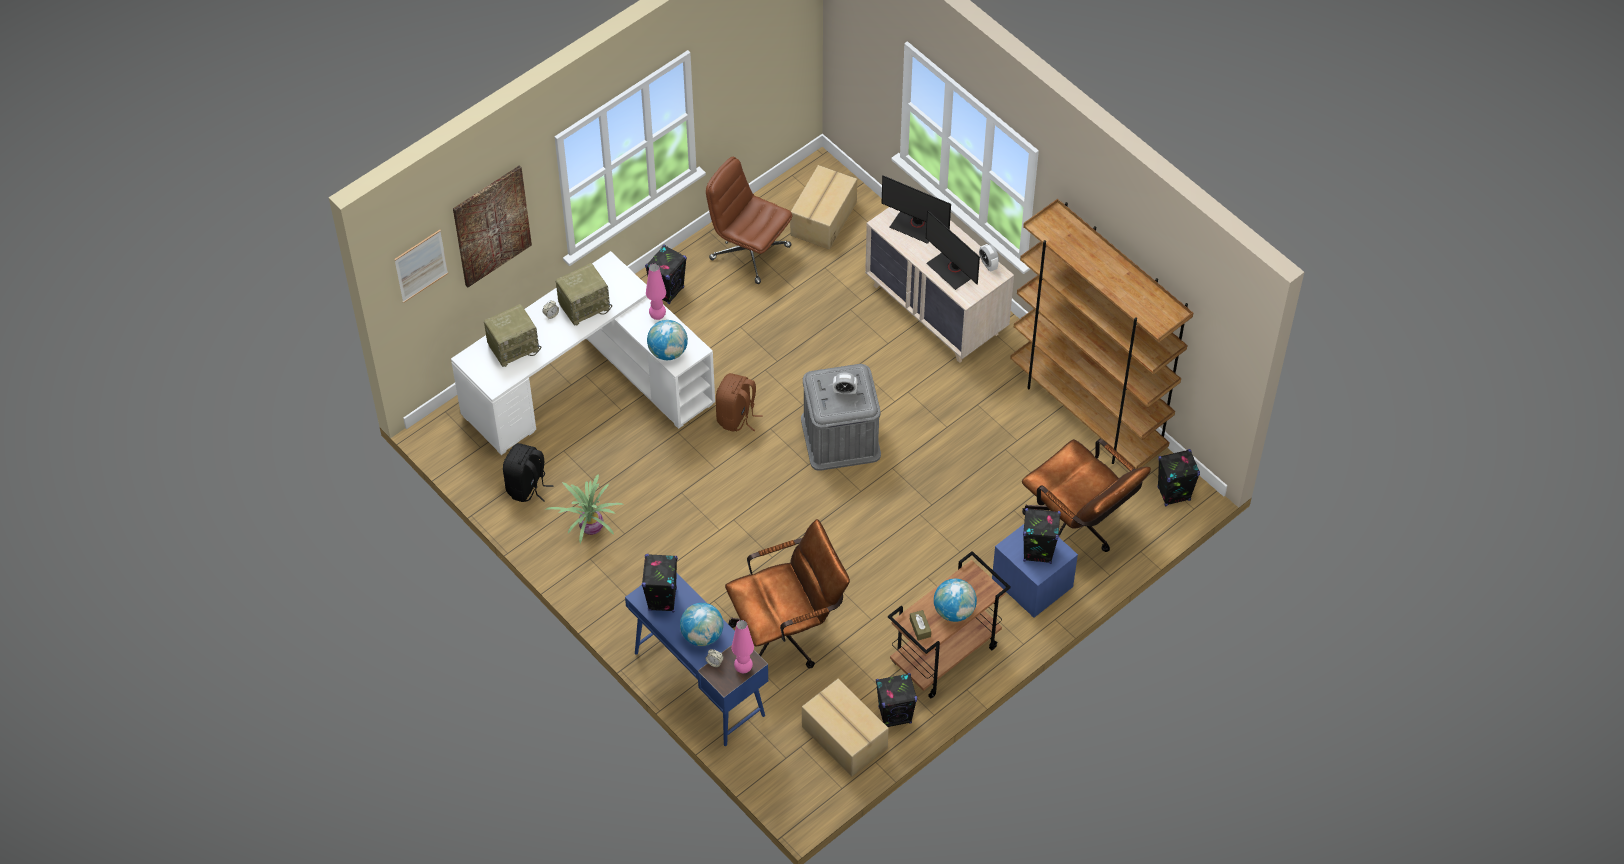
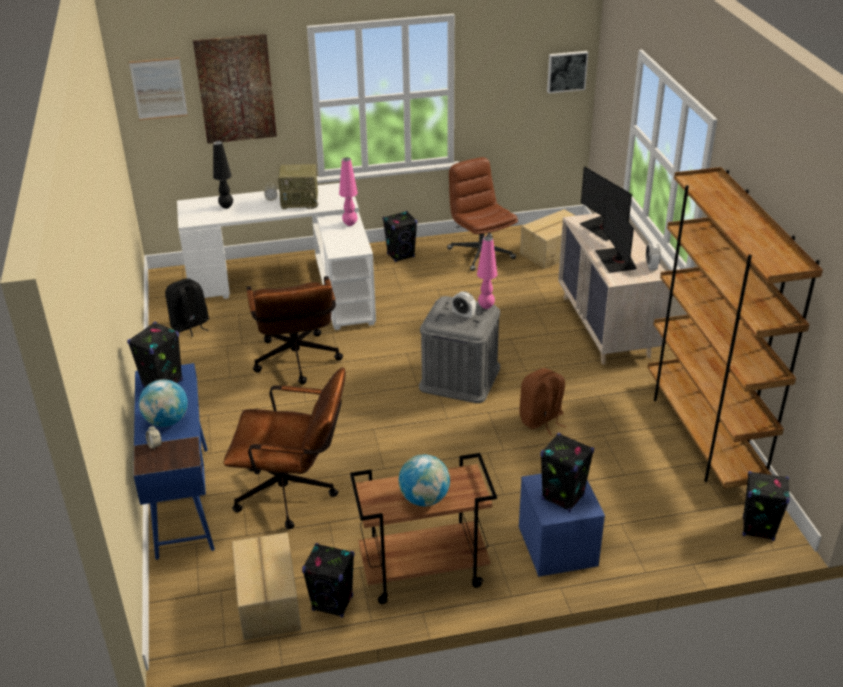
camera: 30 degrees right, 20 degrees down
(514, 346) = (226, 207): radio -> black table lamp
(590, 527) = (209, 364): potted plant -> none
(668, 352) = (337, 244): globe -> none
(737, 417) = (386, 338): brown backpack -> brown backpack (541, 420)
(743, 668) = (175, 460): pink table lamp -> pink table lamp (486, 306)
(796, 36) = (566, 71): none -> picture
(920, 628) = (377, 499): brown tissue box -> none
(1078, 527) = (636, 519): brown office chair -> brown office chair (297, 363)

